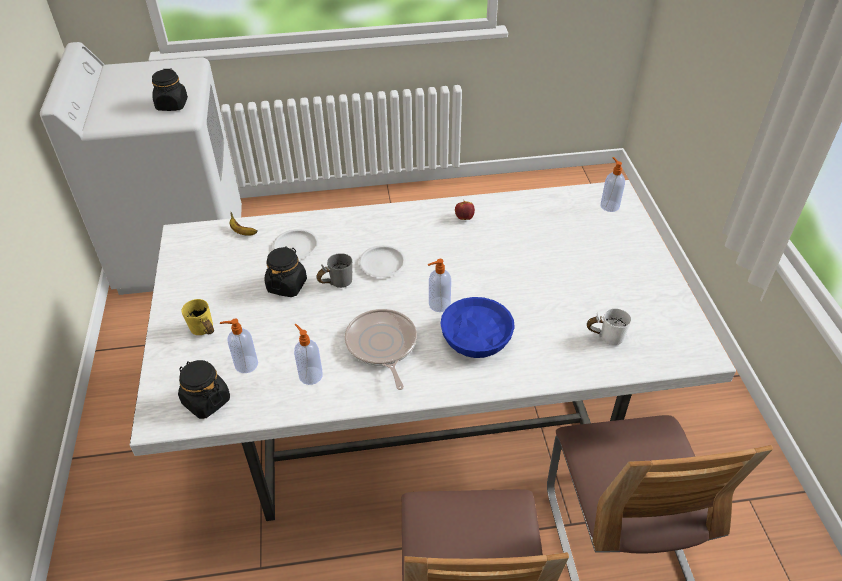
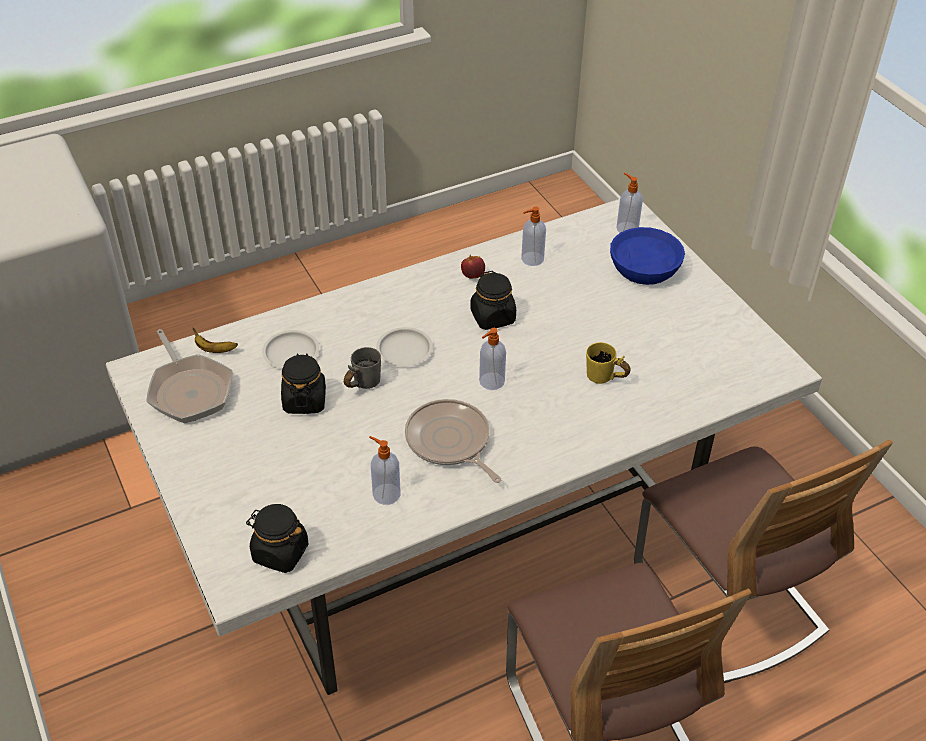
camera: 20 degrees left, 0 degrees up
(172, 105) = (53, 206): black jar -> black jar (493, 317)
(202, 333) = (231, 479): yellow mug -> yellow mug (603, 380)
(209, 258) = (189, 390): none -> frying pan
(245, 364) = (304, 501): soap dispenser -> soap dispenser (531, 259)
(477, 338) = (549, 408): blue bowl -> blue bowl (645, 267)
(605, 335) = (682, 373): white mug -> none

